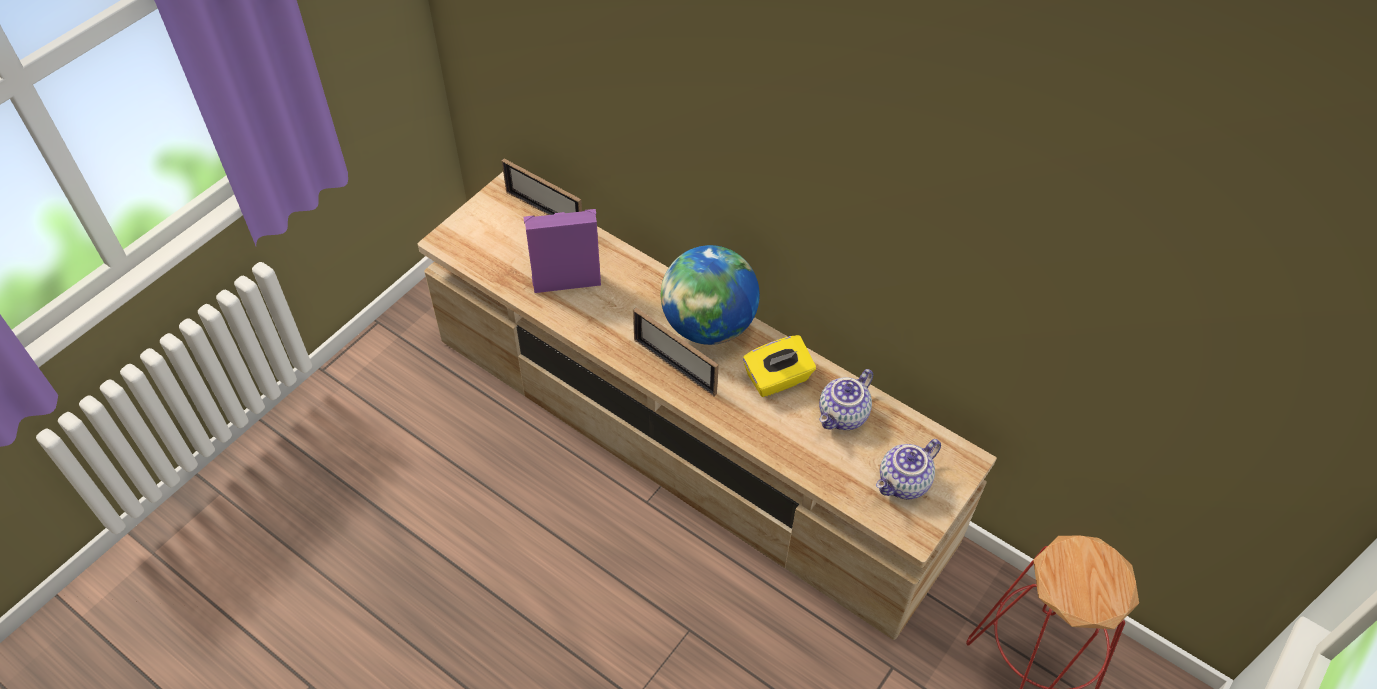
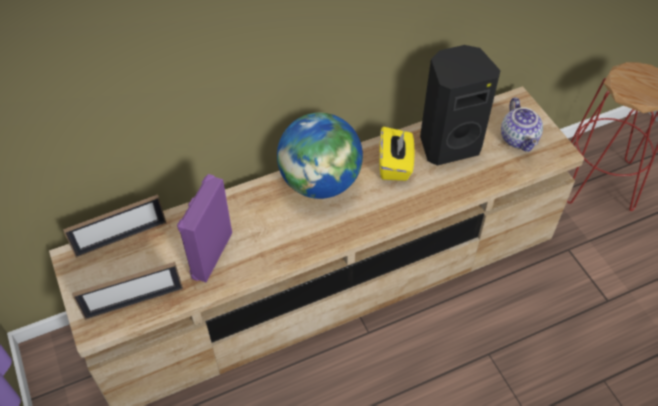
camera: 60 degrees left, 0 degrees up
(674, 366) = (345, 220): picture frame -> picture frame (134, 302)
(843, 416) = (448, 144): teapot -> black speaker

